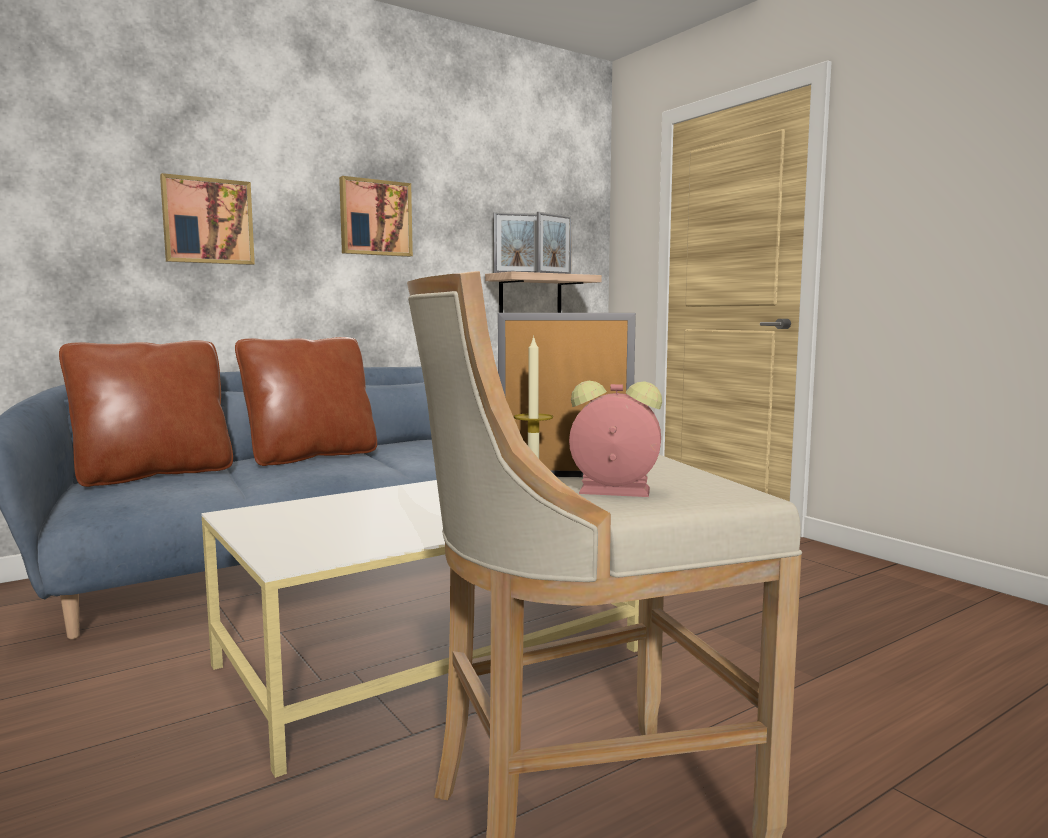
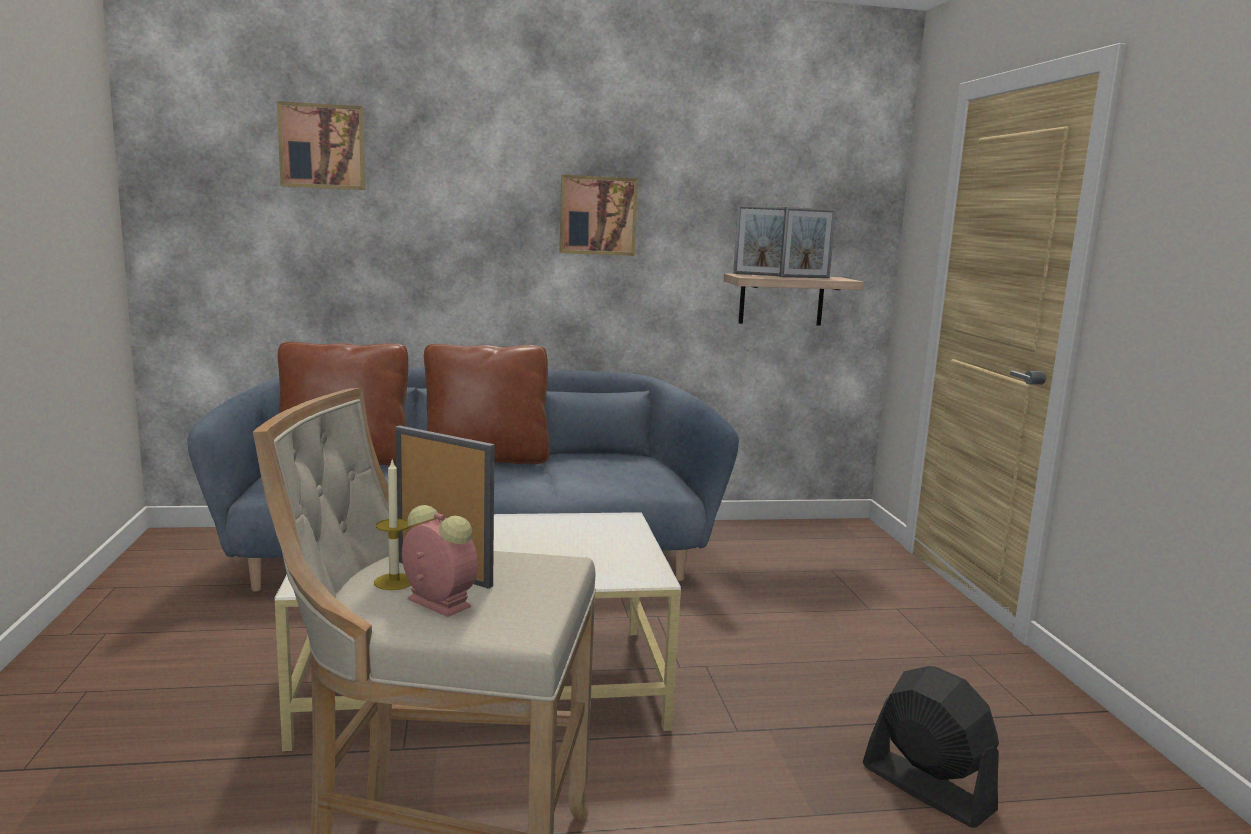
camera: 25 degrees right, 5 degrees up
(207, 221) = (429, 224): picture -> picture (322, 146)
(860, 637) = (926, 787): none -> black fan

